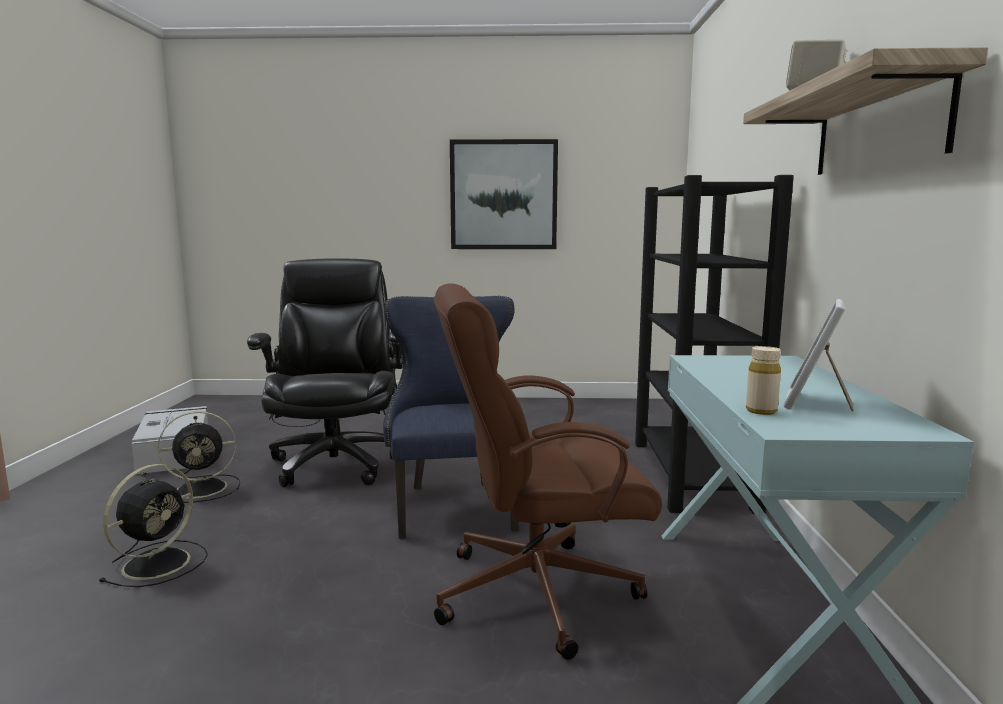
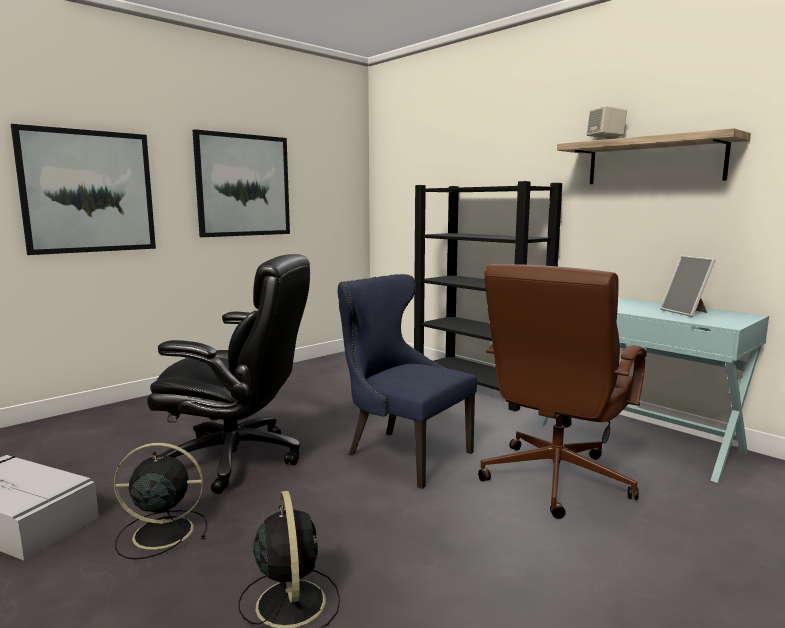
camera: 45 degrees left, 0 degrees up
(204, 488) = (160, 533): black fan -> black fan turned 120 degrees counterclockwise
(337, 463) = (239, 461): black office chair -> black office chair turned 150 degrees clockwise
(352, 204) = (88, 192): none -> picture
(761, 411) = (690, 319): beige bottle -> none

